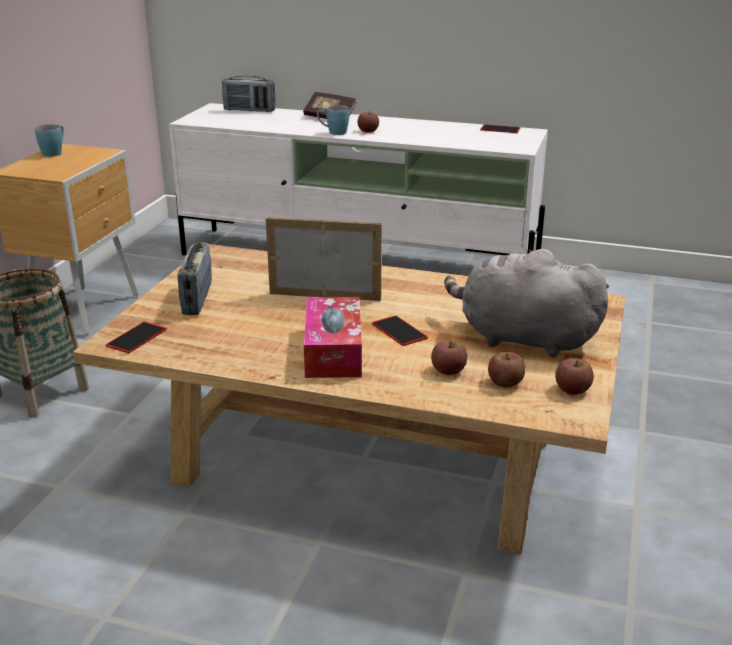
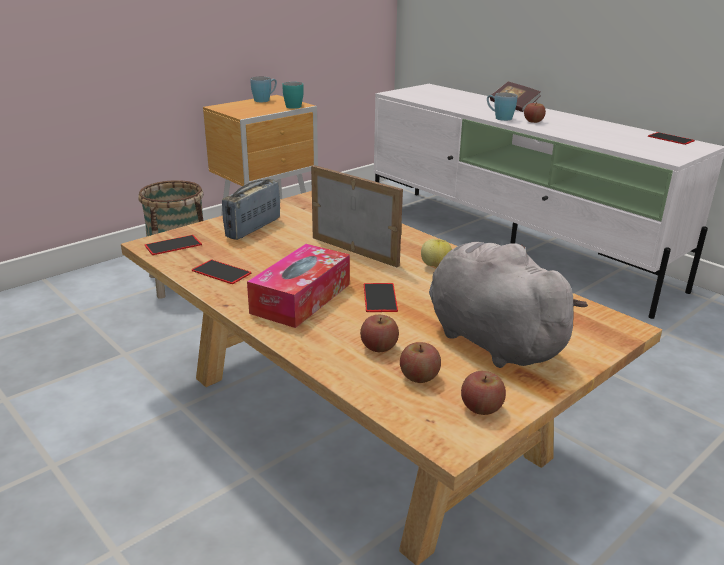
camera: 30 degrees right, 0 degrees up
(101, 154) = (294, 105): none -> turquoise mug
(225, 349) = (221, 272): none -> phone
(249, 110) = (452, 92): radio -> none
(411, 291) = (435, 266): none -> apple

